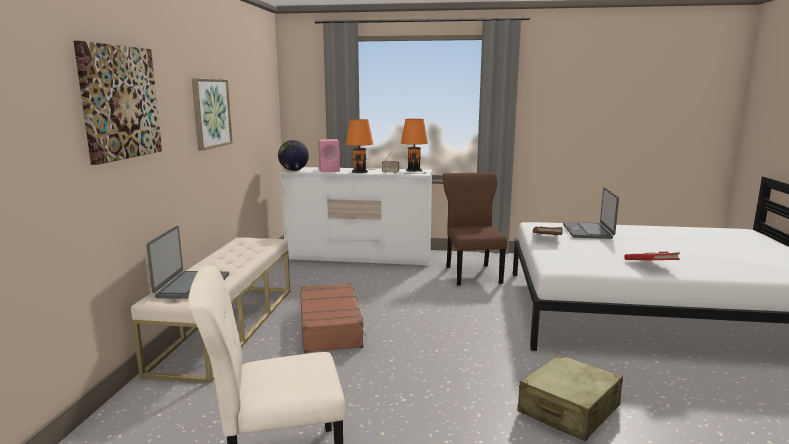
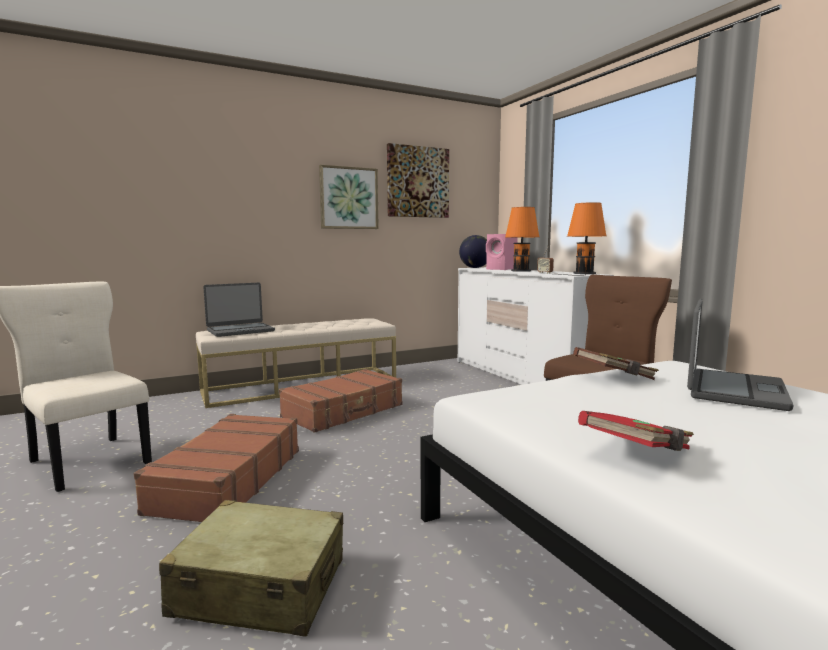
camera: 55 degrees right, 5 degrees down
(119, 102) = (210, 177): picture -> picture (417, 182)
(412, 398) = (227, 480): none -> brown suitcase
(588, 231) = (733, 390): laptop -> laptop turned 150 degrees clockwise

